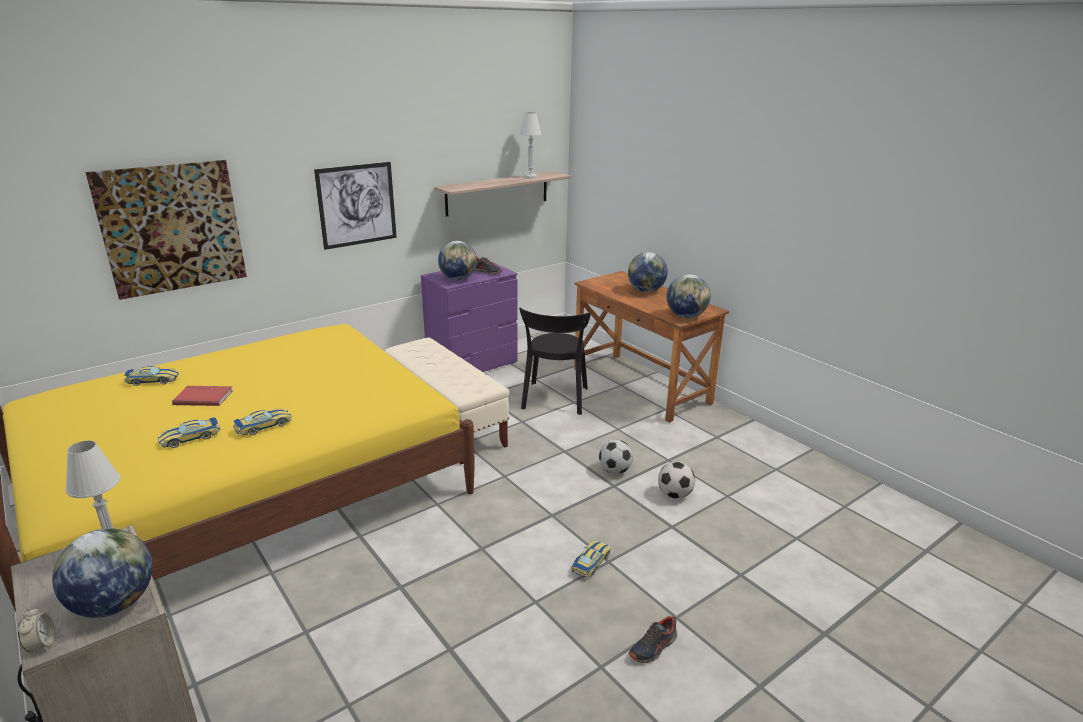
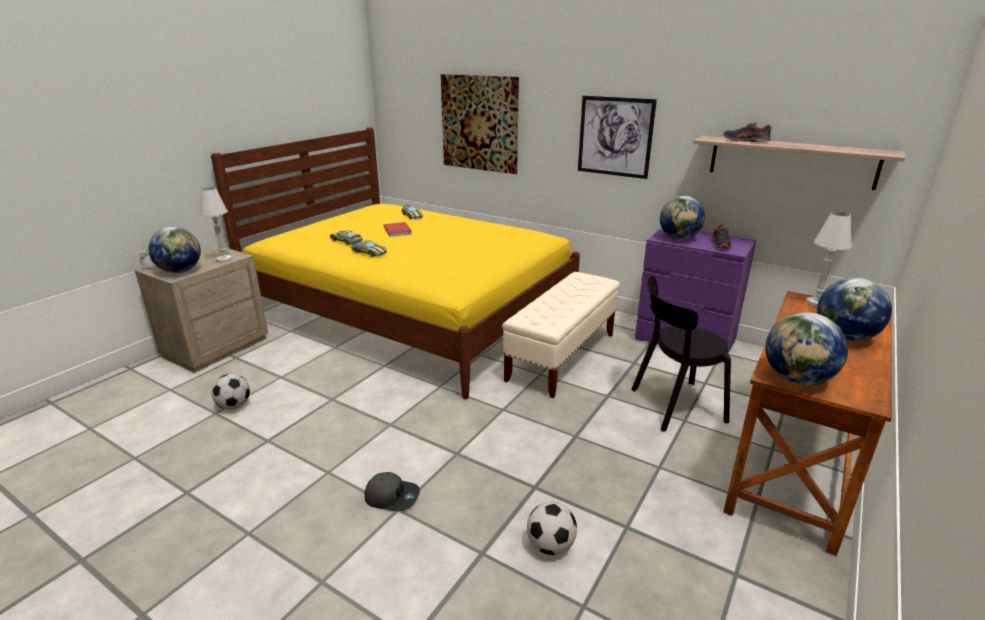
camera: 70 degrees right, 0 degrees up
(530, 177) = (837, 148): white table lamp -> white table lamp (816, 303)
(591, 562) = (392, 496): toy car -> grey cap
(615, 471) = (565, 482): football -> football (234, 406)
(653, 647) = (274, 569): shoe -> shoe (745, 141)

